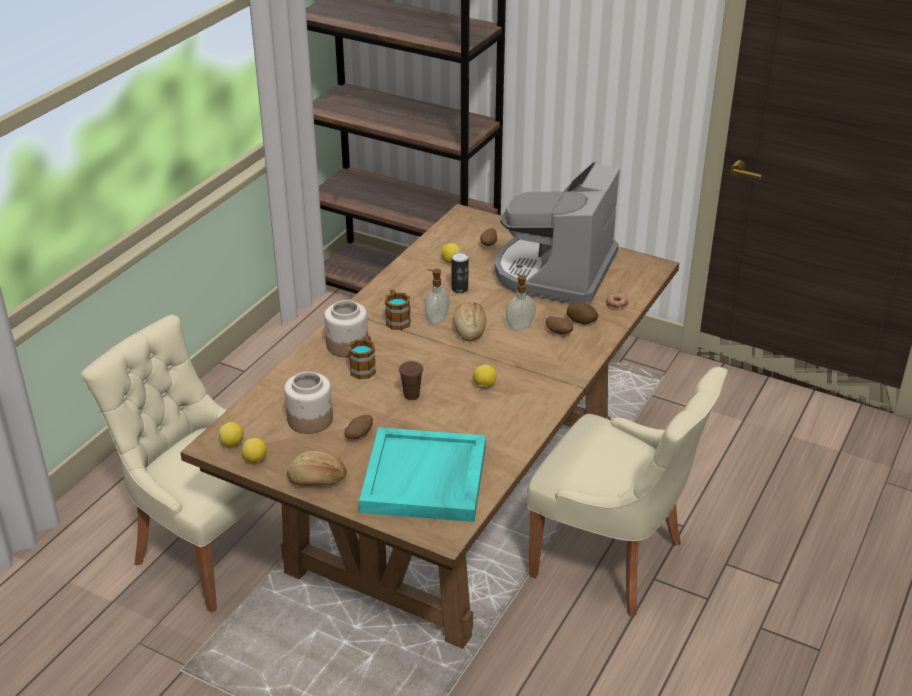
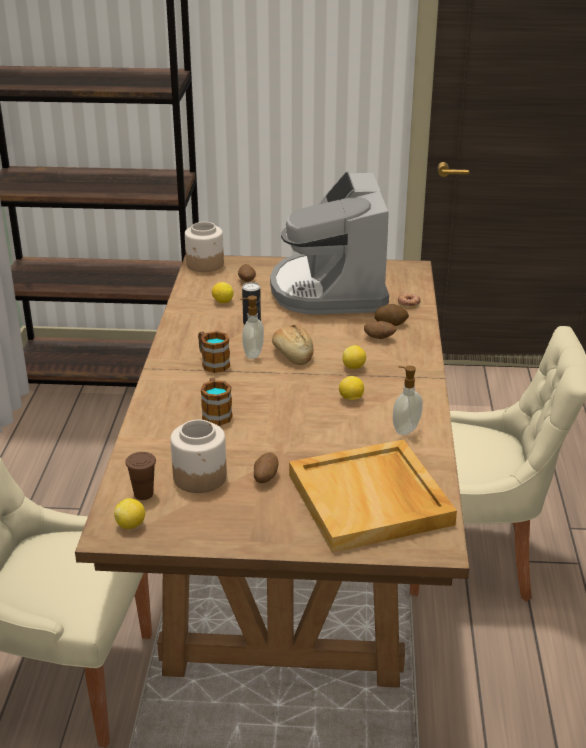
camera: 25 degrees left, 5 degrees down
(255, 459) = (171, 534): lemon -> lemon (354, 367)
(317, 480) = (258, 534): bread -> none
(347, 346) = (180, 398): jar -> jar (205, 264)
(411, 395) = (287, 426): brown cup -> brown cup (143, 494)
(425, 479) = (371, 500): turquoise tray -> beige tray
(519, 326) = (337, 341): soap dispenser -> soap dispenser (405, 429)

